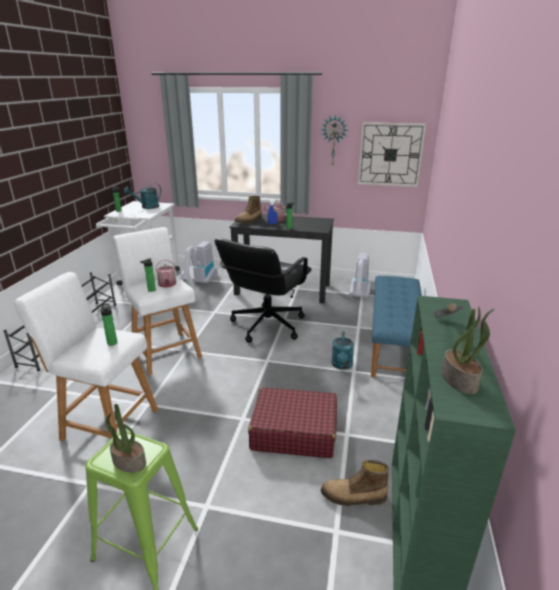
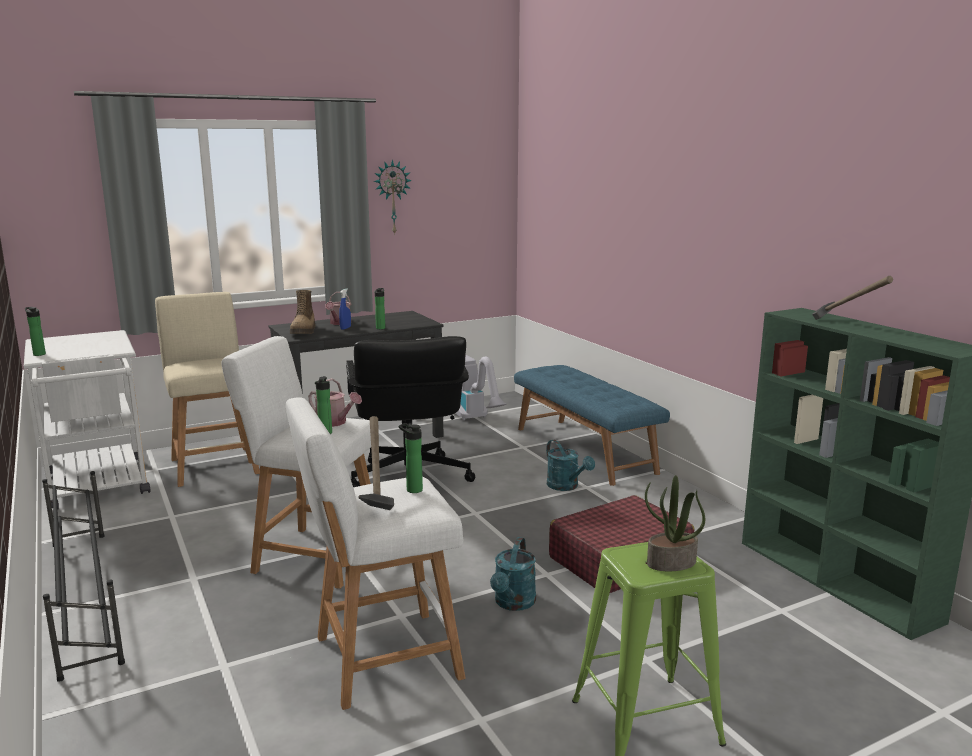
camera: 40 degrees left, 10 degrees down
(94, 338) = (375, 494): none -> hammer
(147, 207) = (85, 341): turquoise watering can -> turquoise watering can (513, 603)
(200, 283) = (214, 464): vacuum cleaner -> beige stool
(353, 497) = (753, 581): boot -> none
(390, 154) = (467, 211): wall clock -> none
(460, 380) = (919, 341): potted plant -> none

